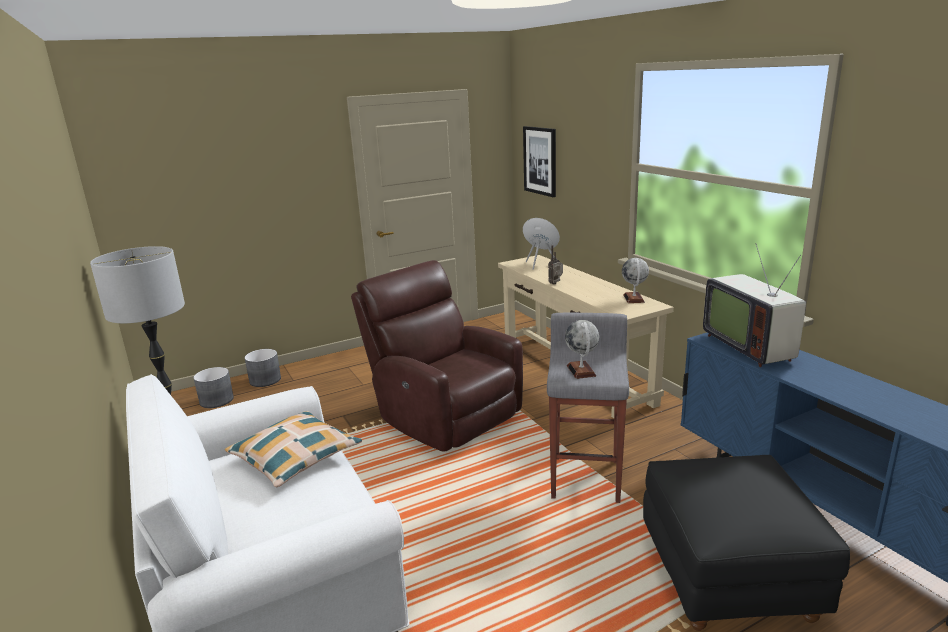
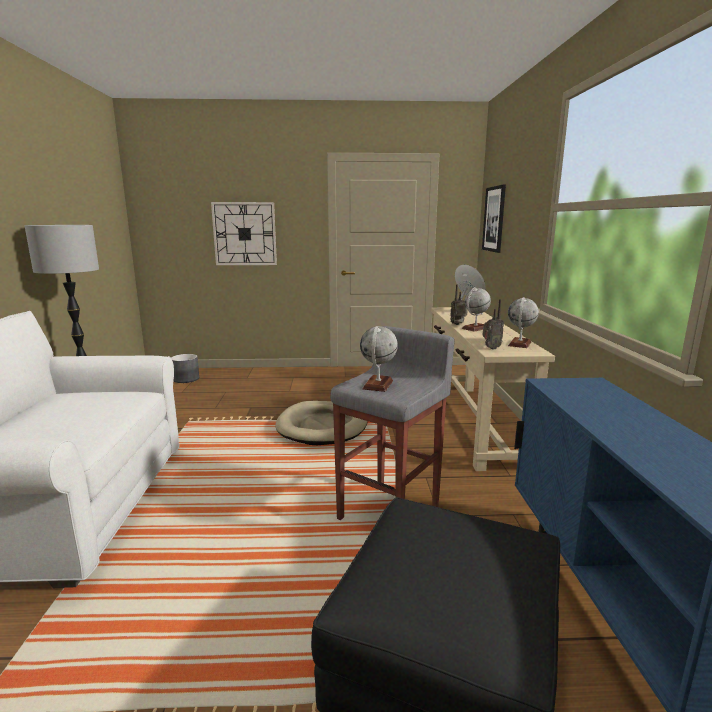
camera: 25 degrees right, 5 degrees down
(256, 204) = (244, 234): none -> wall clock
(265, 380) = (230, 374): grey planter -> none
(295, 457) = (102, 402): pillow -> none
(444, 416) = (323, 426): brown armchair -> beige dog bed
(576, 286) = (475, 328): none -> globe
(618, 309) = (490, 348): none -> radio
(750, 346) = (595, 398): television -> none

